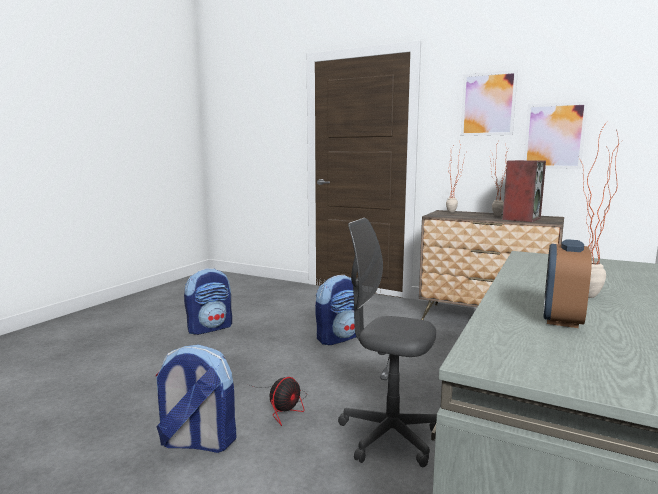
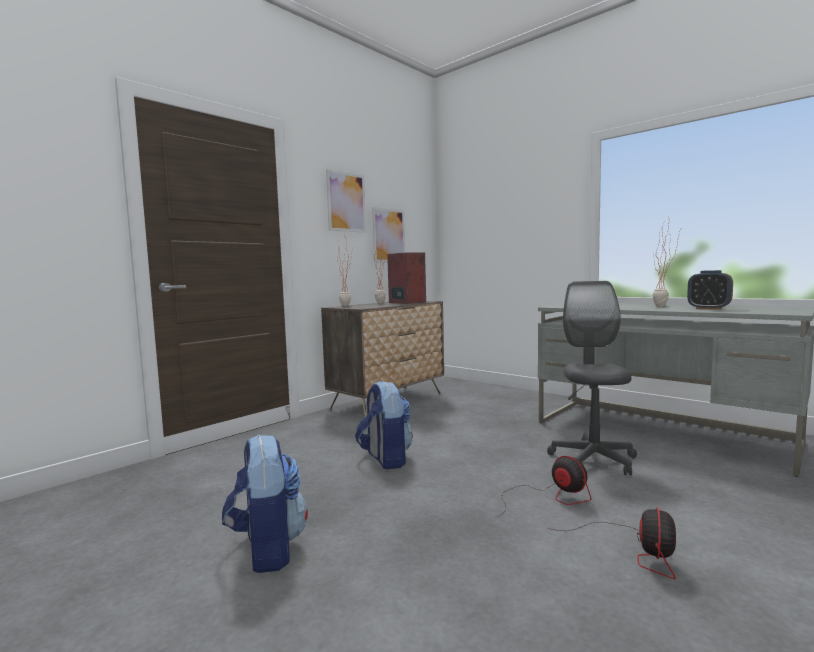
camera: 75 degrees left, 5 degrees down
(197, 442) = (635, 551): backpack -> fan
(389, 436) = (593, 460): grey office chair -> grey office chair turned 150 degrees clockwise

